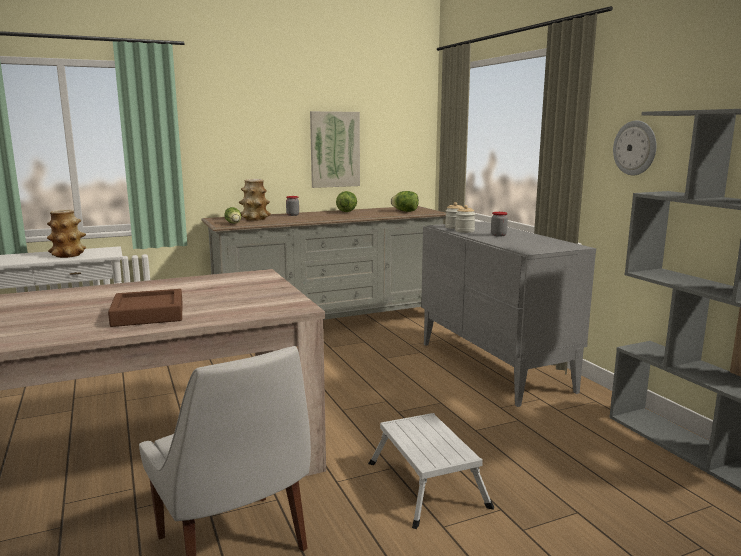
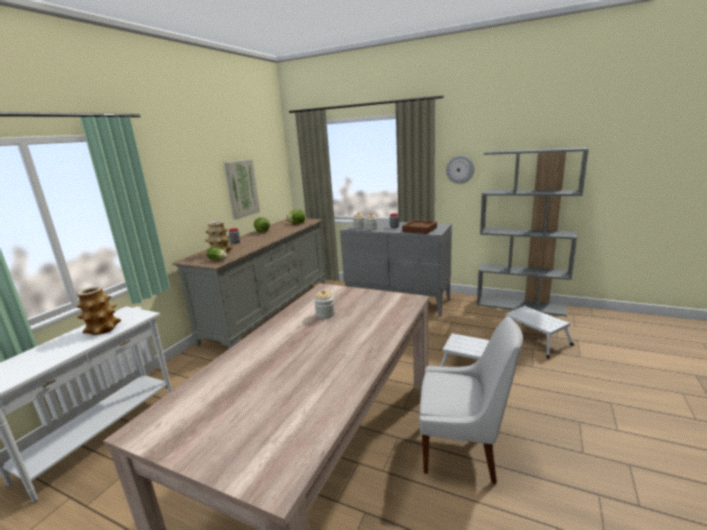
camera: 40 degrees left, 5 degrees up
(148, 314) = (354, 338): brown tray -> brown tray (419, 230)
(191, 291) = (325, 314): none -> jar
(611, 503) = (534, 339): none -> white step ladder

